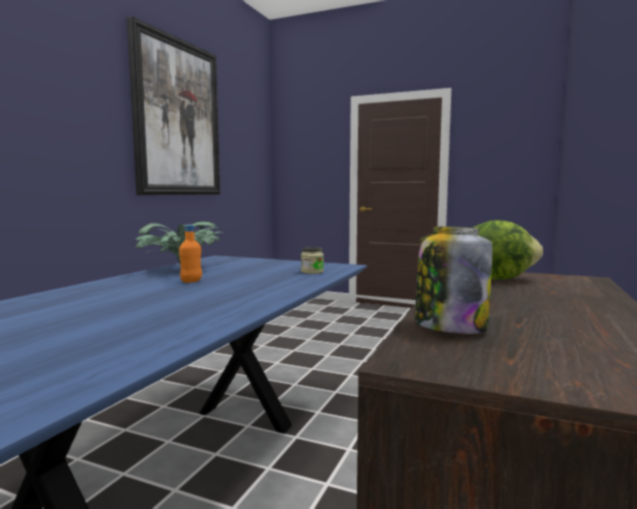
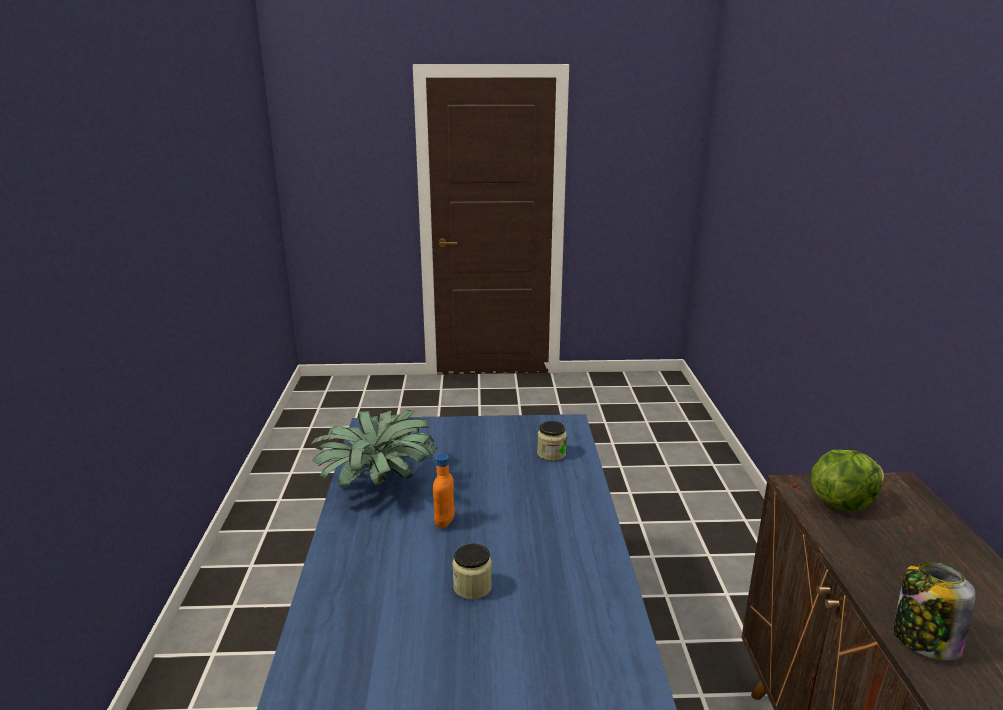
camera: 25 degrees left, 15 degrees up
(156, 298) = (472, 587): none -> jar
(177, 118) = (185, 164): picture -> none

